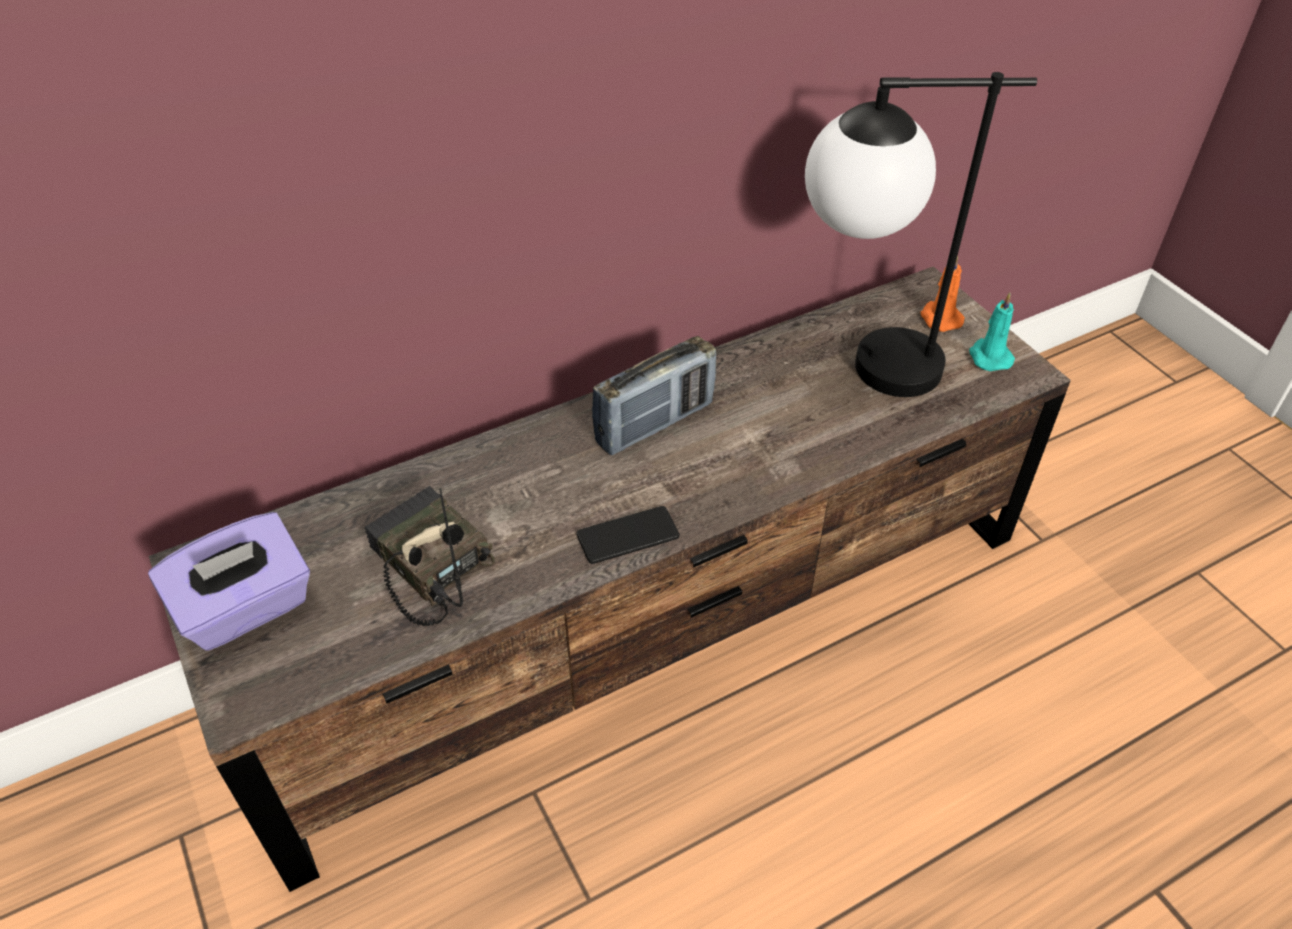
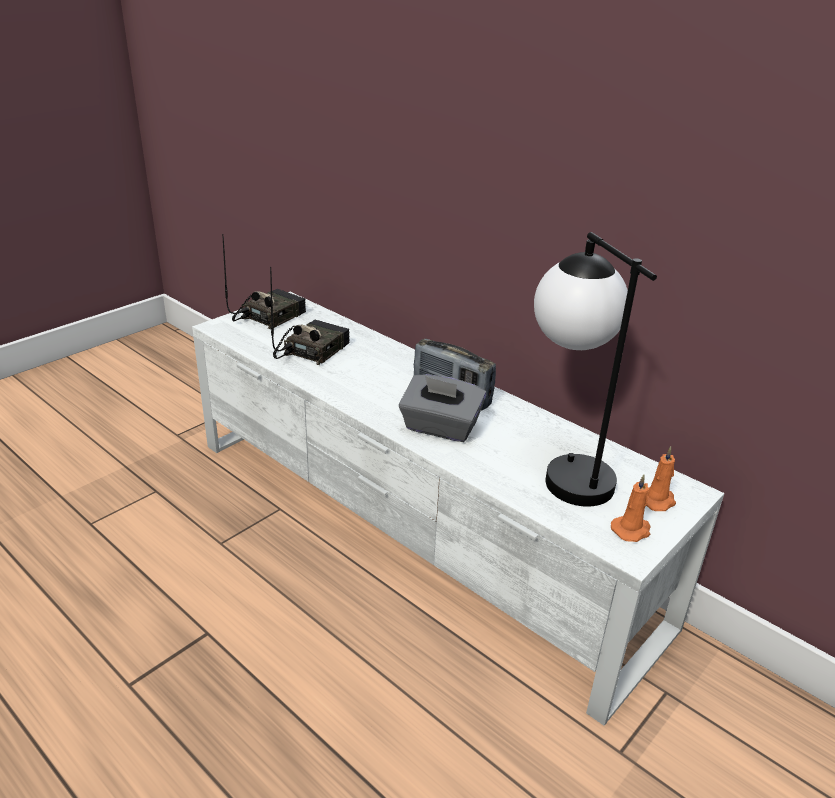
camera: 70 degrees right, 15 degrees down
(246, 608) = (269, 316): purple tissue box -> radio
(628, 536) = (357, 400): phone -> none
(648, 619) = (414, 528): brown tv stand -> white tv stand
(737, 458) = (440, 428): none -> grey tissue box
(989, 356) = (631, 530): turquoise candle -> orange candle

